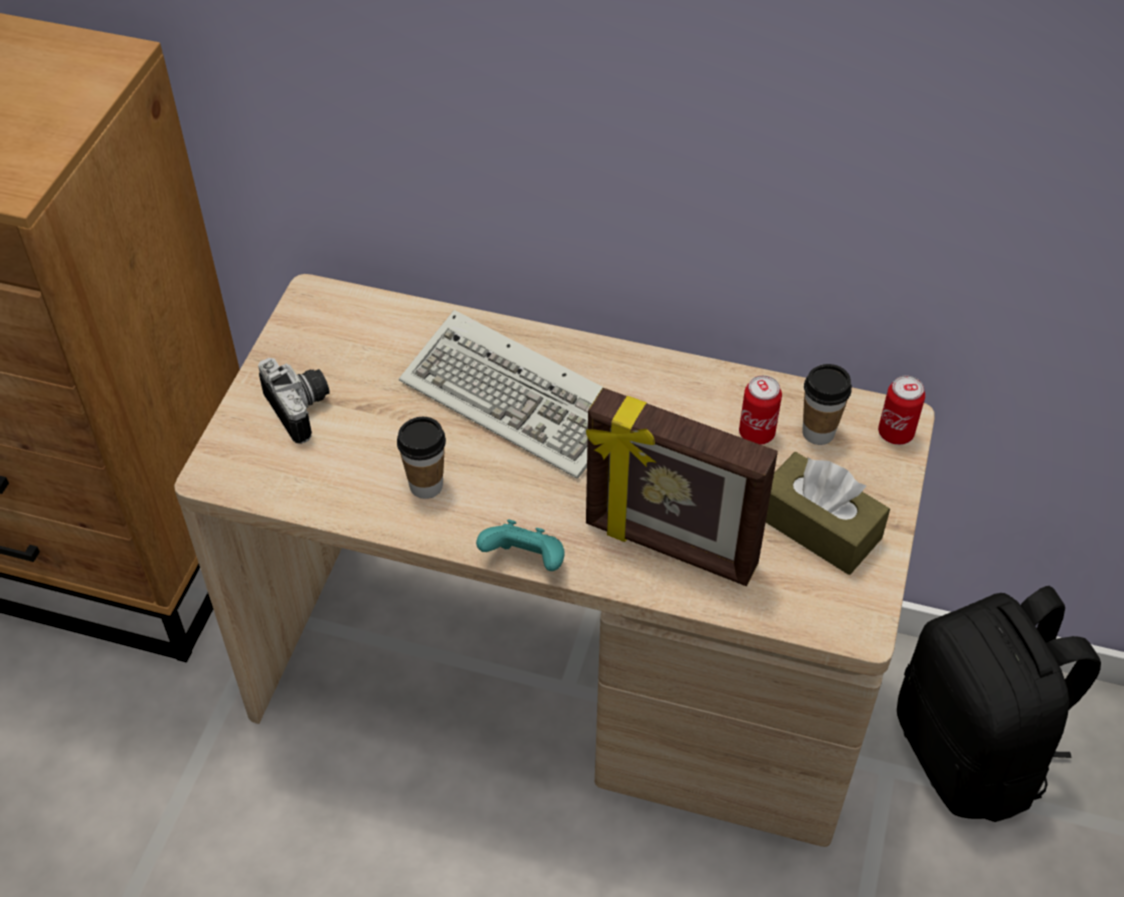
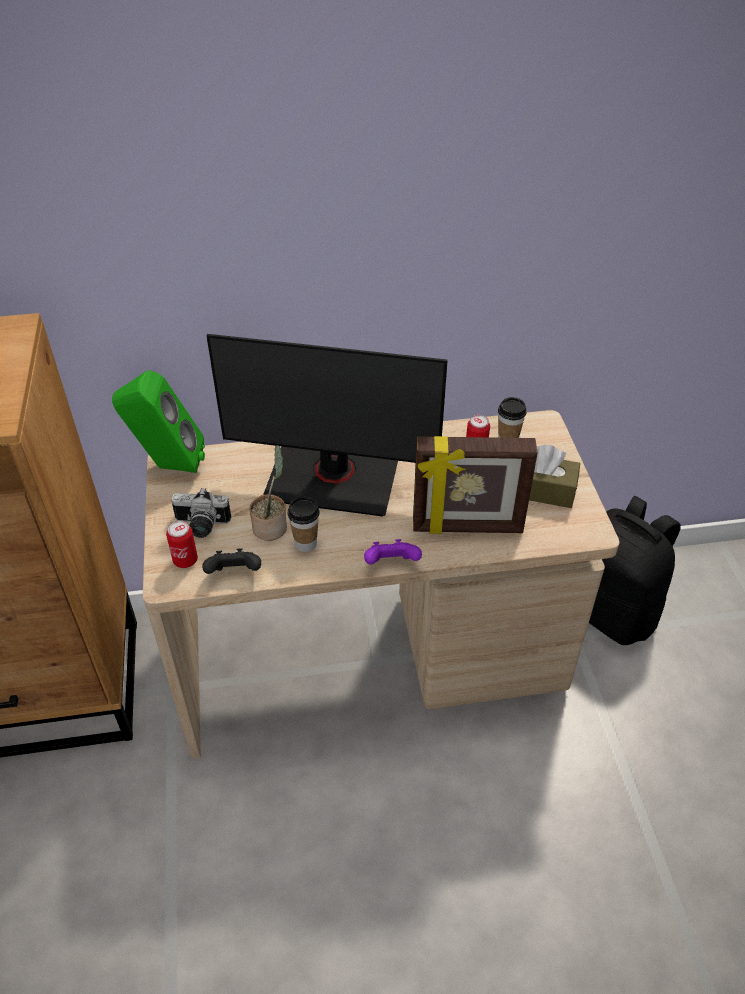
camera: 25 degrees left, 5 degrees down
(303, 408) = (201, 526): camera -> camera turned 150 degrees clockwise
(307, 494) = (234, 574): none -> black game controller
(310, 303) = (168, 466): none -> green speaker
(395, 443) = (272, 526): none -> potted plant
(521, 401) = (332, 479): keyboard -> monitor
(525, 561) = (391, 564): turquoise game controller -> purple game controller
(895, 433) = (547, 429): can -> can (185, 560)

